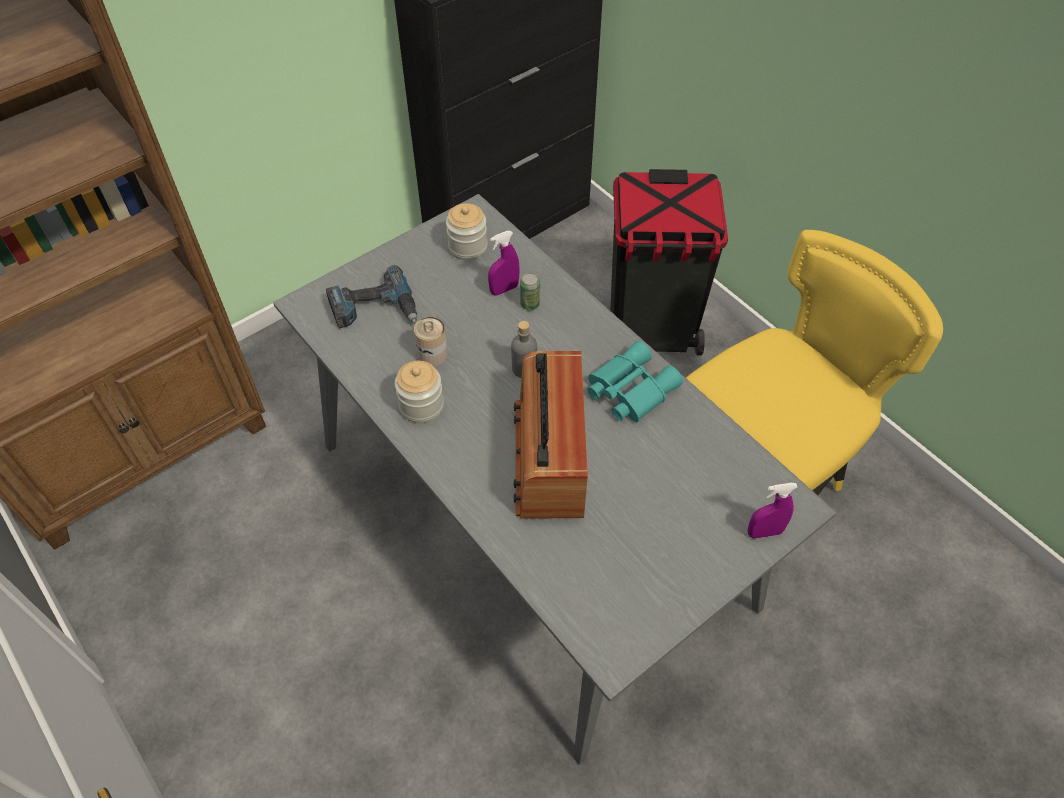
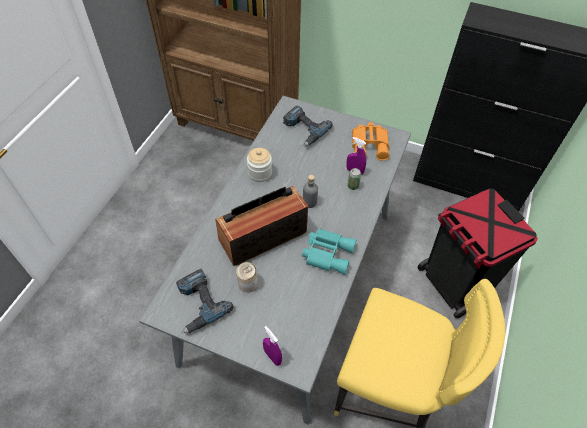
camera: 60 degrees right, 0 degrees up
(432, 354) = (293, 163): can -> can (248, 283)
(468, 247) = (370, 145): jar -> orange binoculars
(626, 596) = (198, 304): none -> power drill

